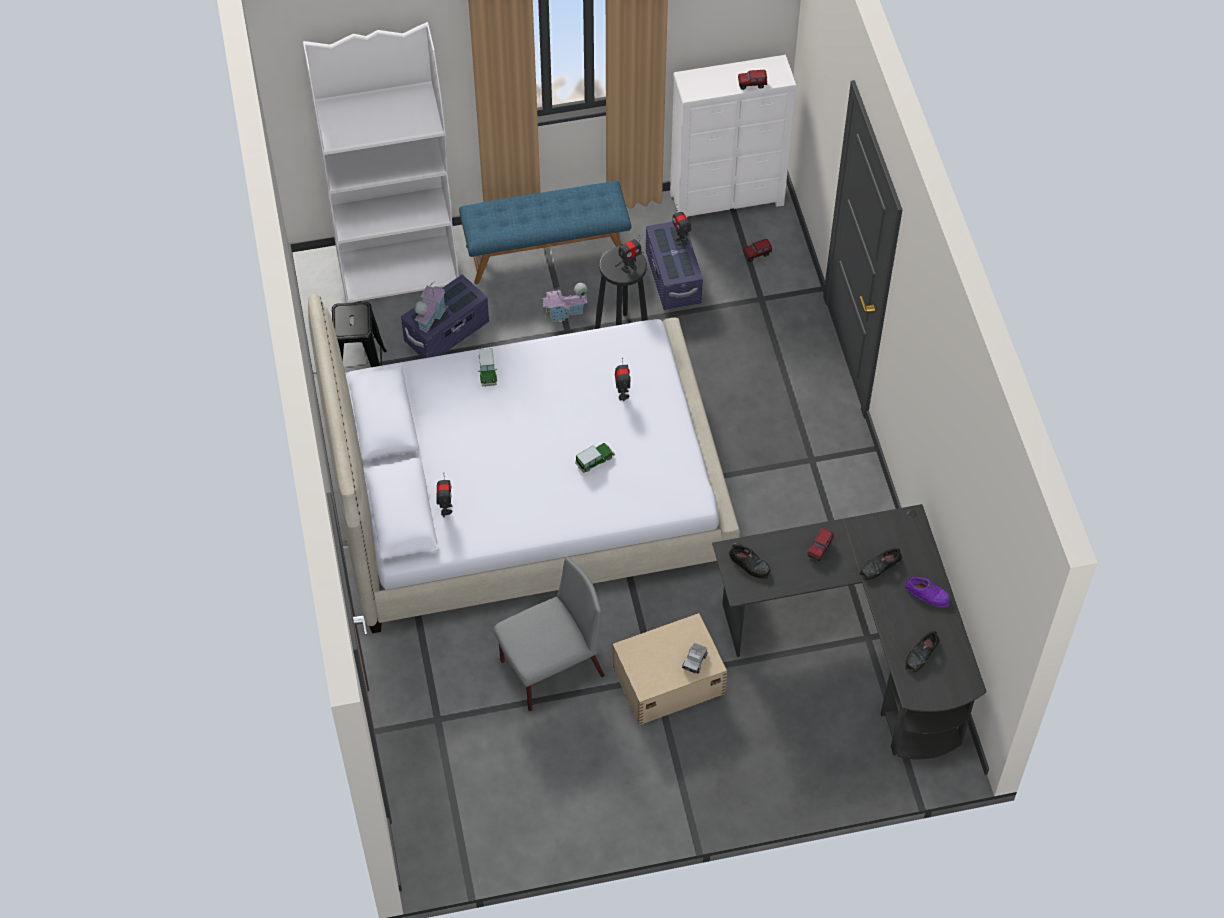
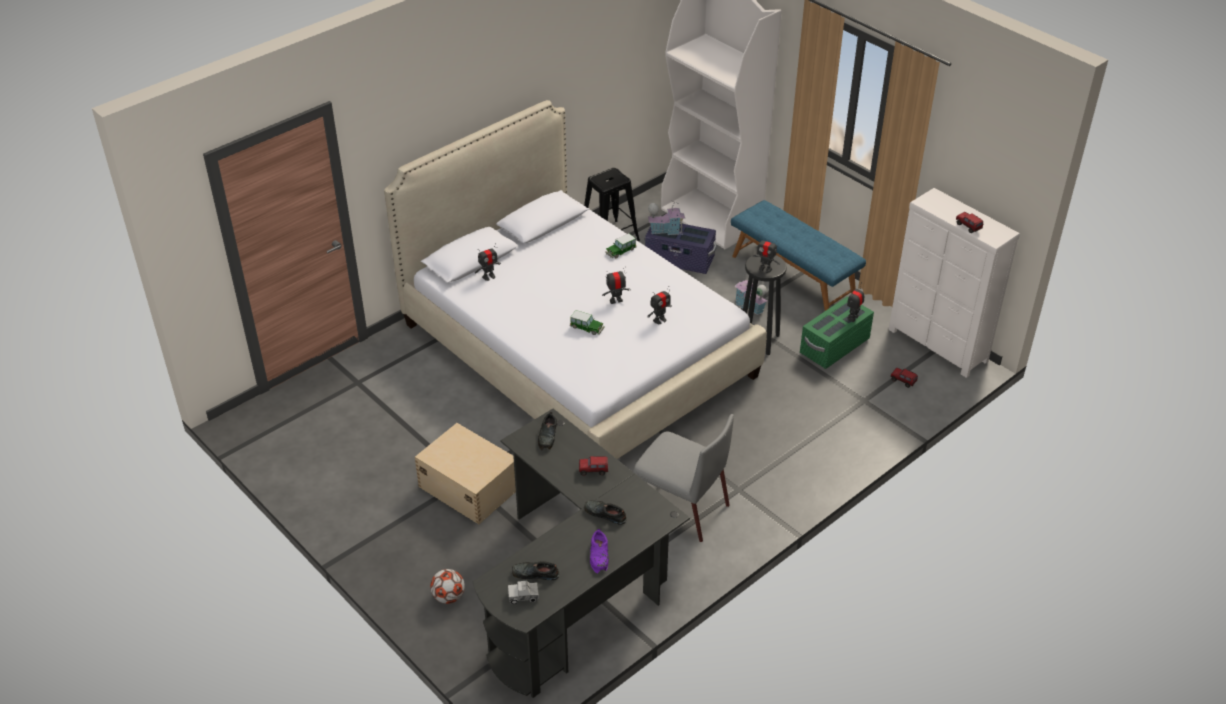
camera: 60 degrees right, 15 degrees down
(550, 669) = (435, 421): grey chair -> grey chair (681, 508)
(566, 415) = (616, 300): none -> toy robot
(673, 278) = (834, 346): purple storage box -> green storage box
(694, 661) = (471, 472): toy truck -> toy truck (523, 596)
(804, 759) = (448, 597): none -> football

